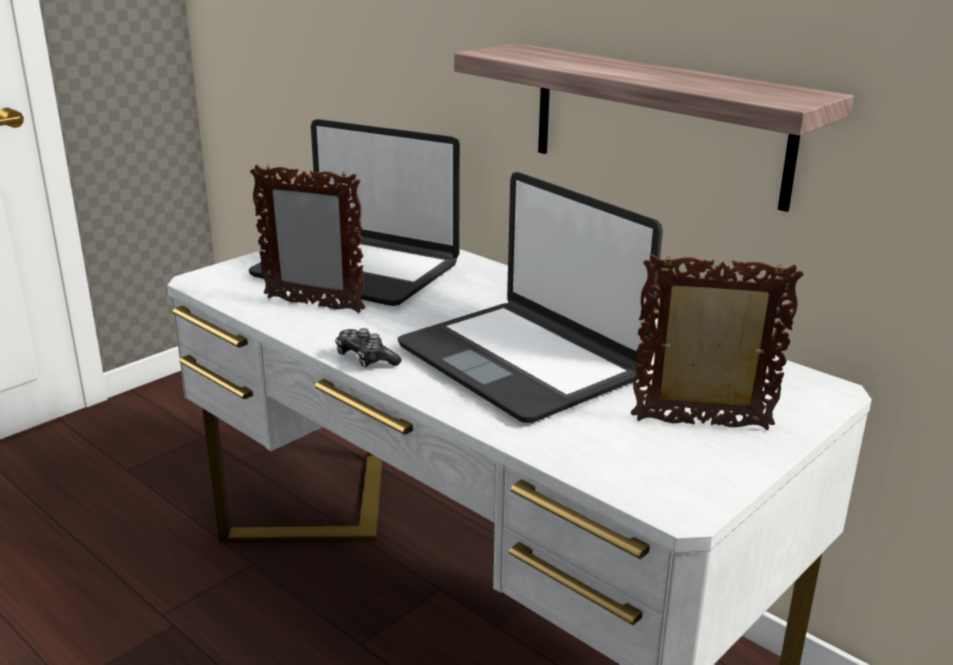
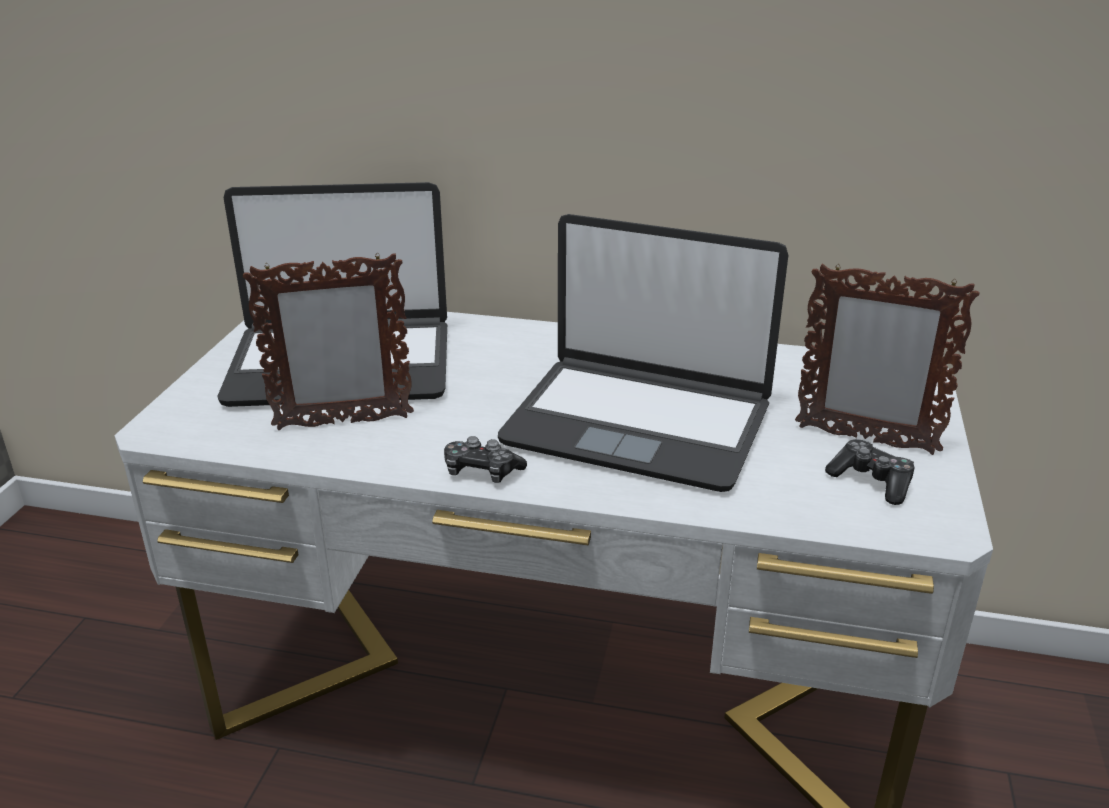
camera: 30 degrees left, 5 degrees up
(658, 123) = (682, 133): shelf -> none
(665, 455) = (871, 481): none -> game controller
(702, 425) = (864, 439): picture frame -> picture frame turned 135 degrees counterclockwise

